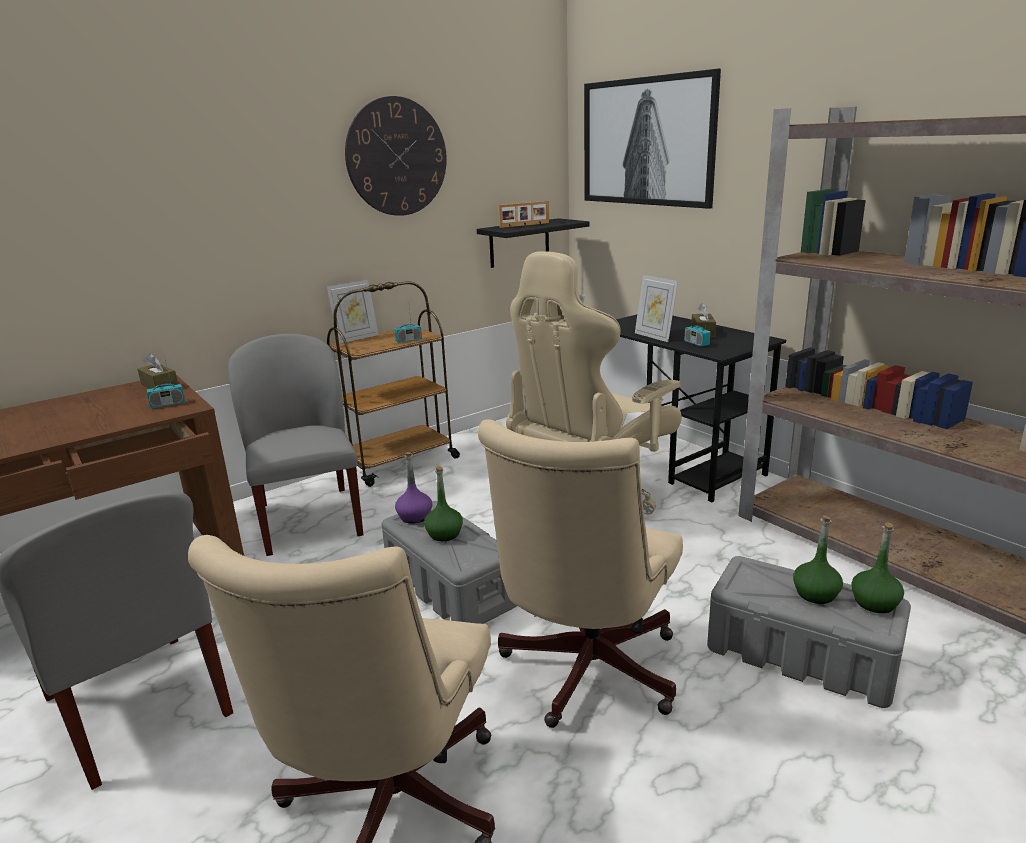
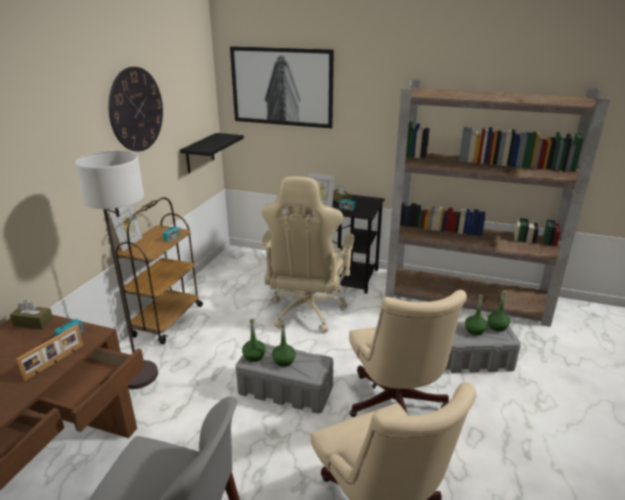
camera: 35 degrees left, 5 degrees up
(309, 518) = (146, 380): grey chair -> white floor lamp
(414, 517) = (254, 356): purple bottle -> green bottle
(524, 225) = (208, 143): picture frame -> picture frame (55, 362)

